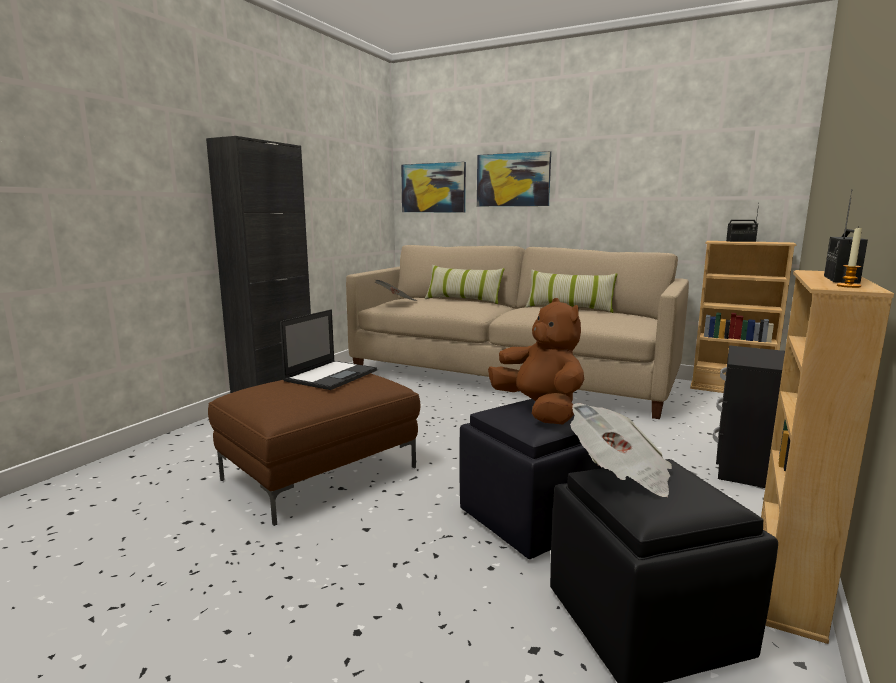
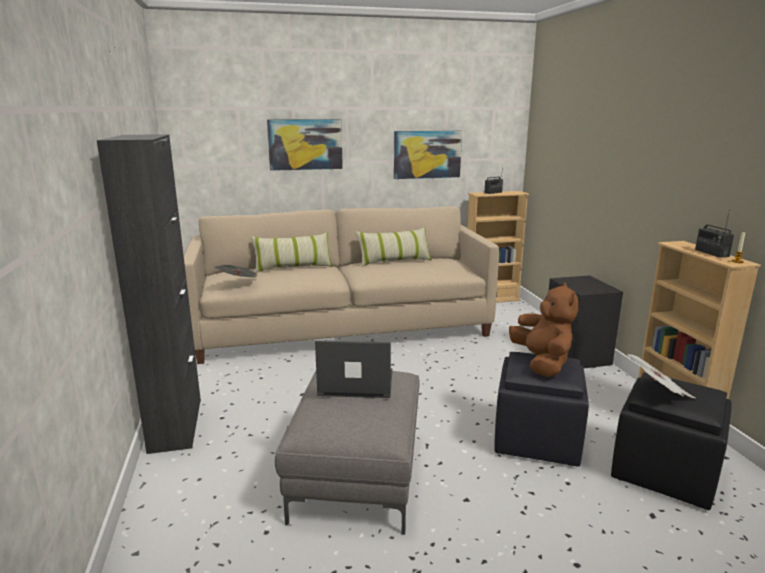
camera: 40 degrees left, 5 degrees up
(321, 472) = (355, 474): brown ottoman -> grey ottoman
(332, 375) = (355, 383): laptop -> laptop turned 75 degrees counterclockwise
(433, 188) = (215, 152): picture -> picture (427, 154)
(539, 411) = (542, 363): brown plush toy -> brown plush toy turned 60 degrees clockwise

